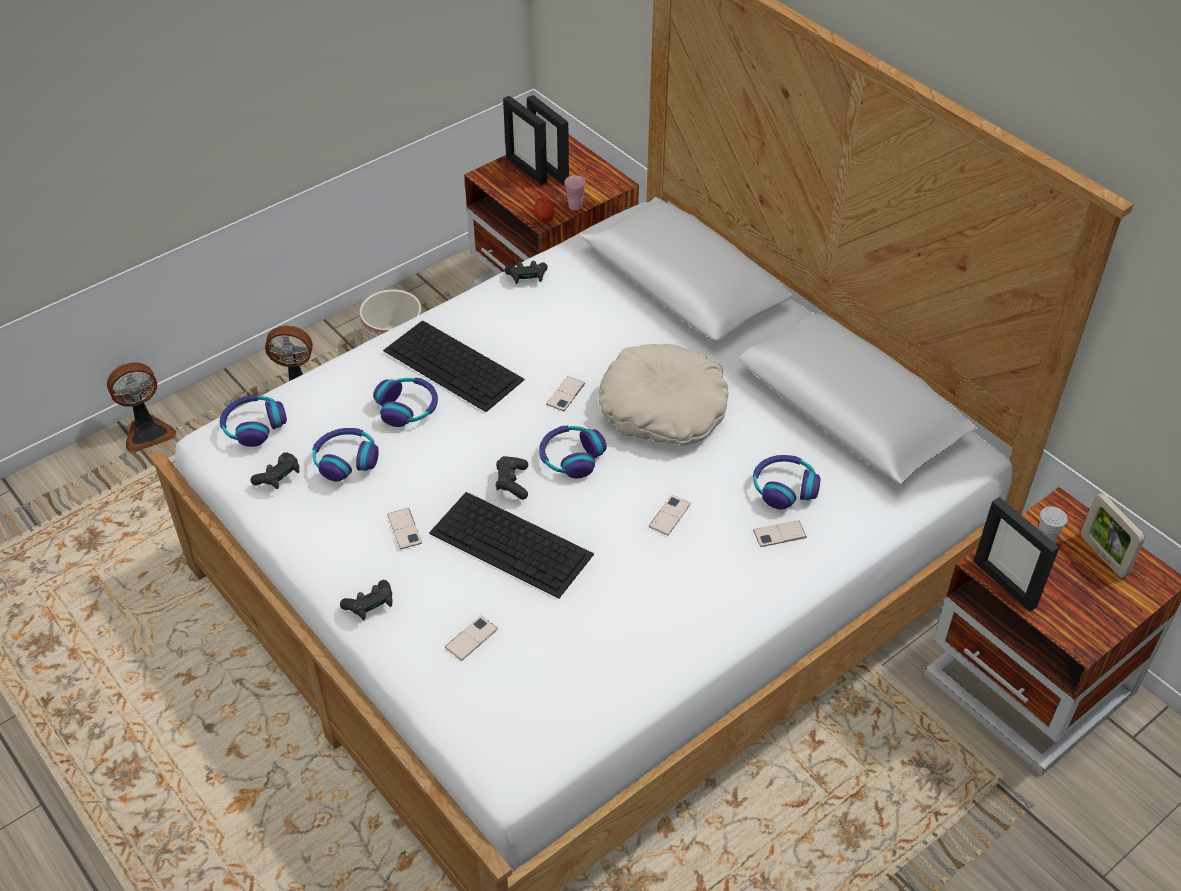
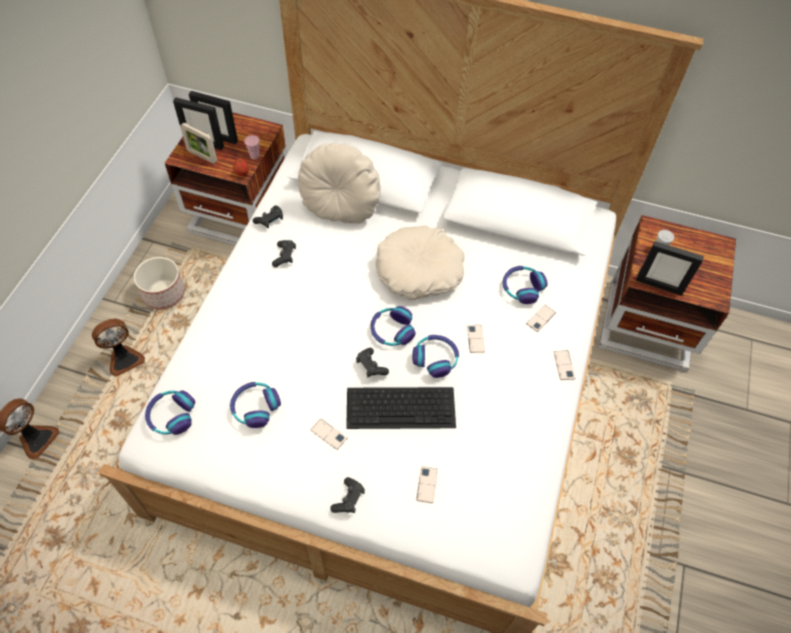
camera: 35 degrees left, 10 degrees up
(278, 477) = (218, 443): black game controller -> black game controller (284, 256)
(408, 407) = (266, 349): headphones -> headphones (435, 358)
(454, 365) = (272, 303): keyboard -> none
(565, 394) = (356, 289): phone -> phone (564, 365)
(622, 301) = (340, 210): none -> beige pillow
(1103, 556) = (690, 244): picture frame -> picture frame (202, 156)

